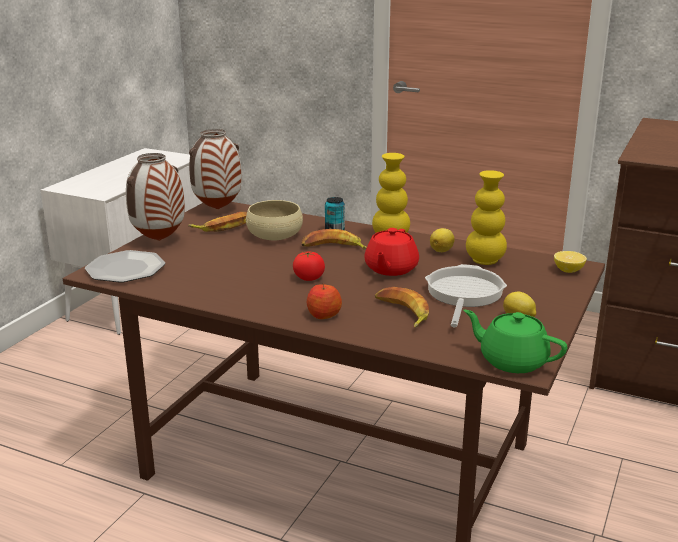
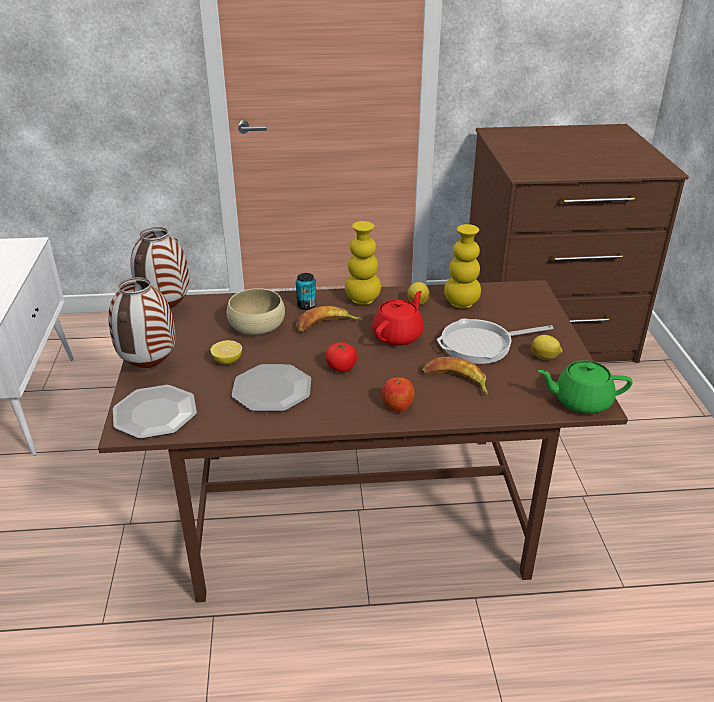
camera: 30 degrees left, 10 degrees up
(223, 227) = (196, 330): banana -> none
(231, 277) = (272, 390): none -> plate
(390, 269) = (398, 335): red teapot -> red teapot turned 135 degrees counterclockwise
(463, 294) = (481, 345): frying pan -> frying pan turned 90 degrees counterclockwise
(568, 270) = (529, 295): lemon -> lemon (227, 361)

